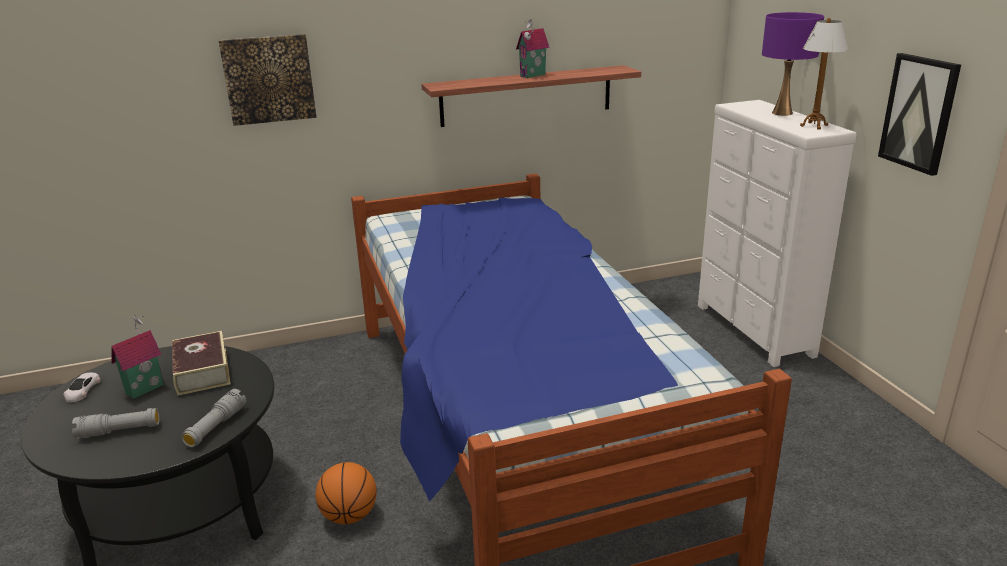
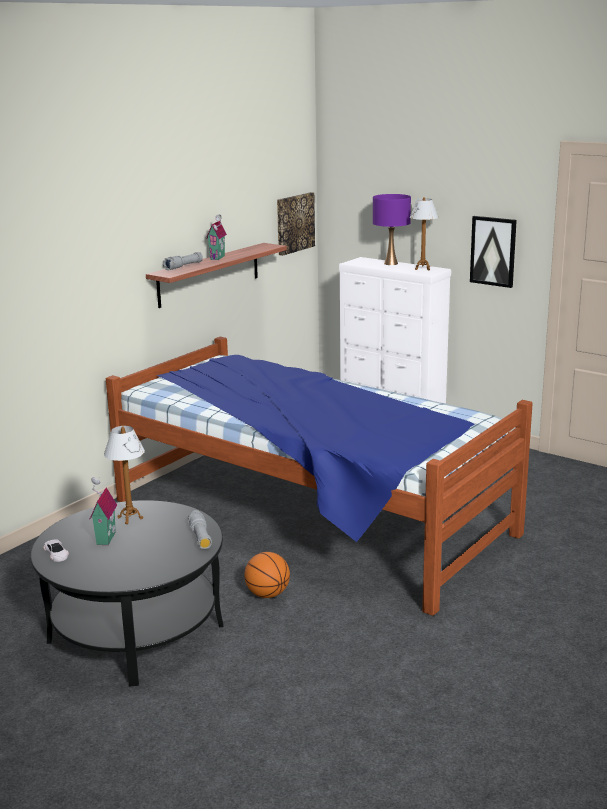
camera: 35 degrees left, 5 degrees down
(119, 431) = (135, 560): grey flashlight -> grey flashlight (183, 266)
(202, 371) = (130, 518): book -> table lamp
(268, 79) = (47, 284): picture -> picture (294, 223)

